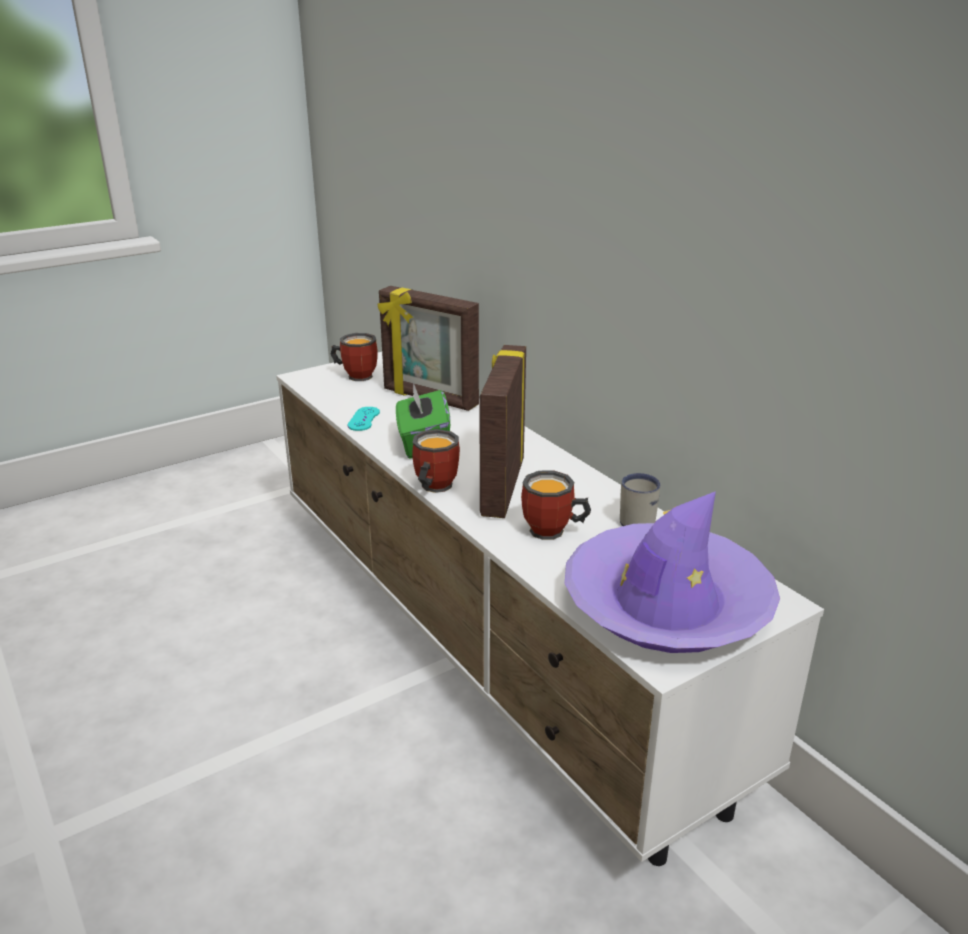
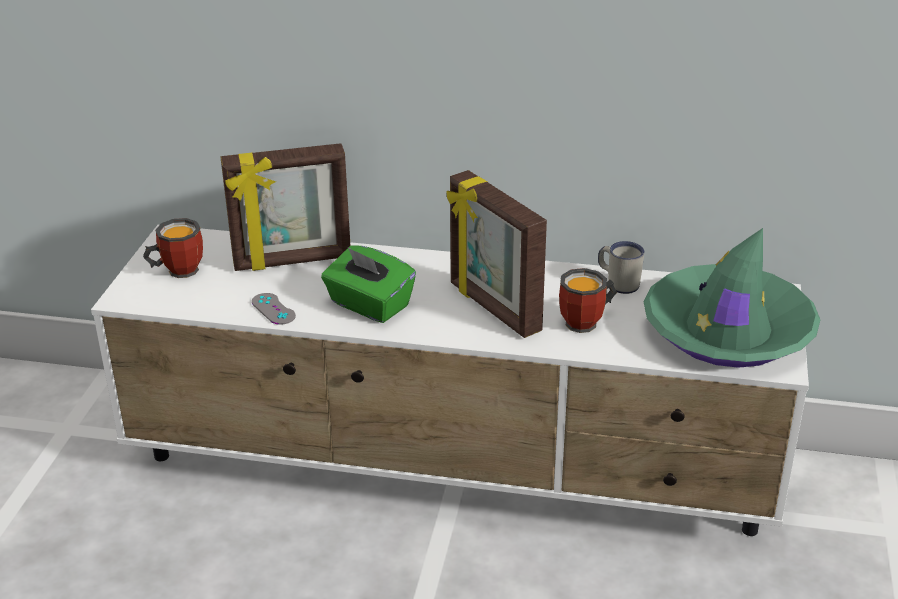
camera: 45 degrees left, 5 degrees up
(364, 419) = (273, 309): turquoise game controller -> grey game controller
(432, 487) = (446, 336): mug -> none
(666, 604) = (728, 331): purple hat -> green hat

